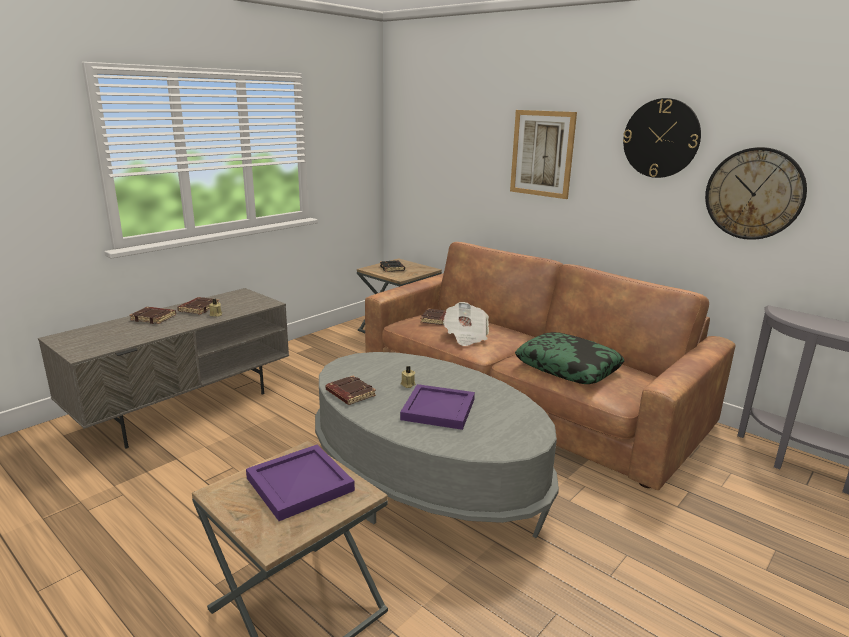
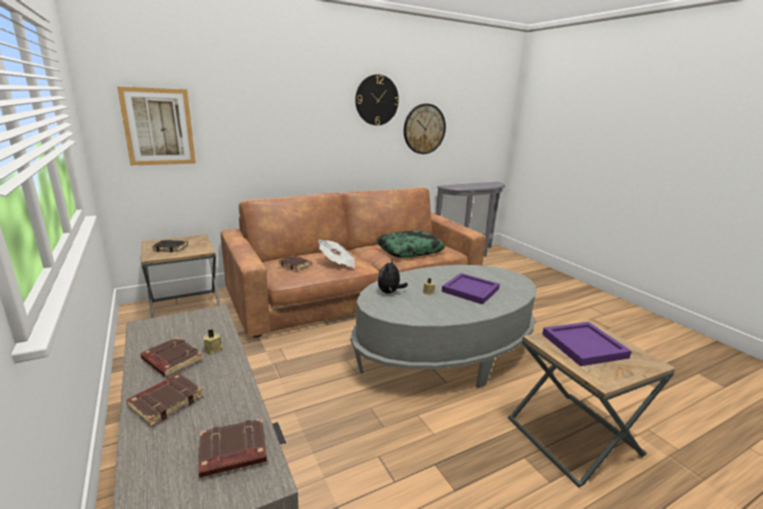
camera: 70 degrees left, 0 degrees up
(349, 394) = (435, 314): brown book -> brown book (232, 453)
(388, 364) = (390, 292): none -> plush toy
(542, 153) = (295, 115): picture -> picture (158, 127)

